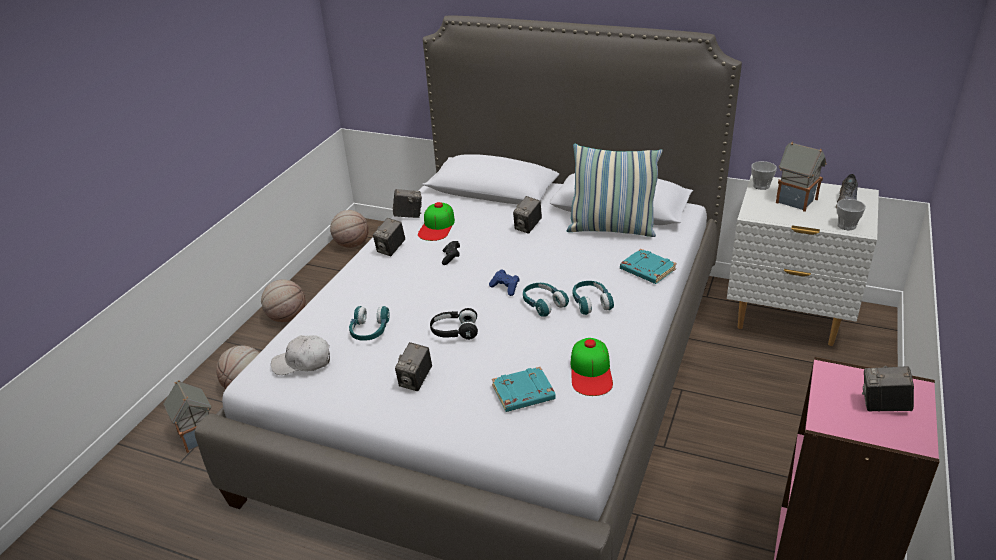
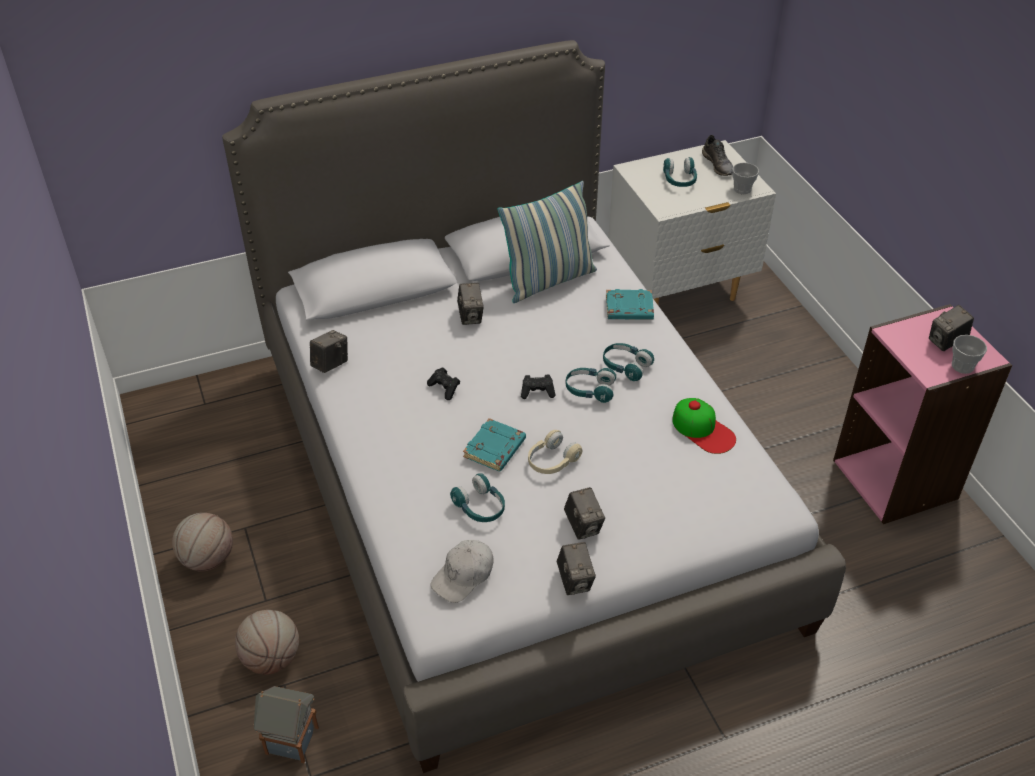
camera: 45 degrees left, 10 degrees up
(352, 244) = (164, 432): basketball -> none
(391, 249) = (370, 412): camera -> camera (575, 581)
(437, 226) = (380, 361): cap -> none
(454, 331) = (552, 461): black headphones -> beige headphones
(505, 288) = (537, 392): blue game controller -> black game controller
(523, 394) = (680, 481): turquoise book -> turquoise book (495, 449)
(761, 186) = (636, 175): cup -> cup (962, 366)
(795, 201) = (679, 180): toy house -> turquoise headphones

